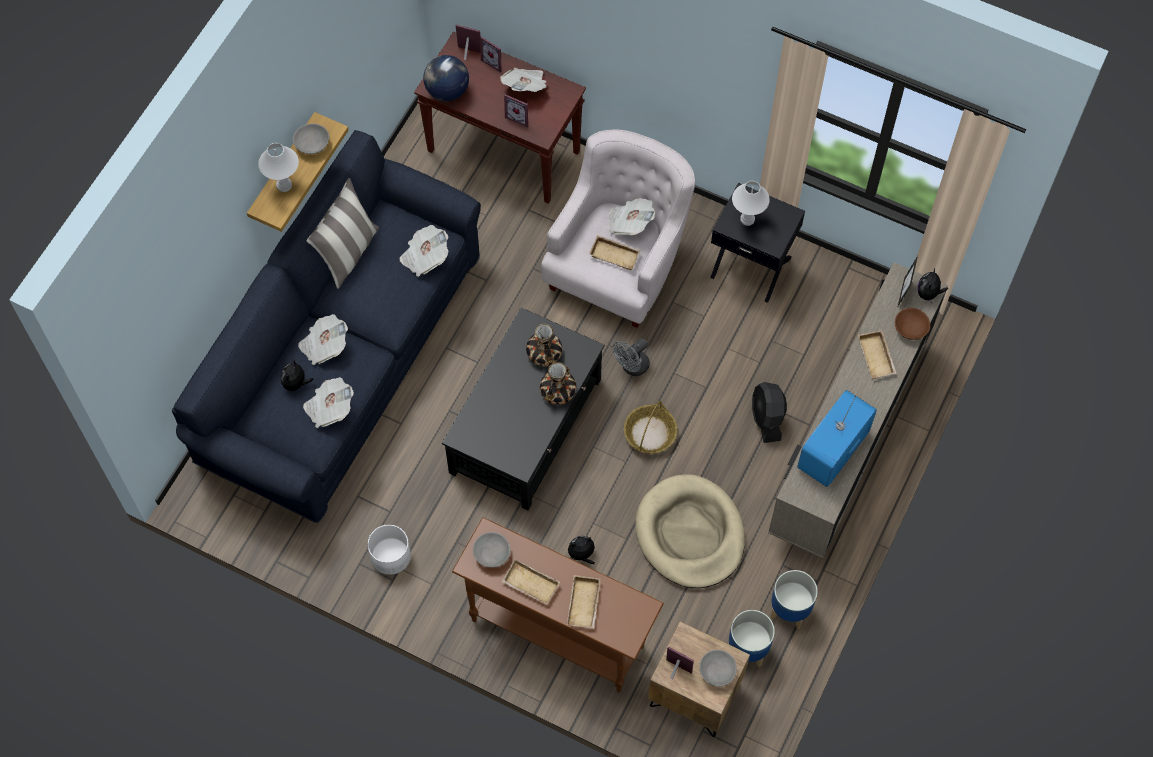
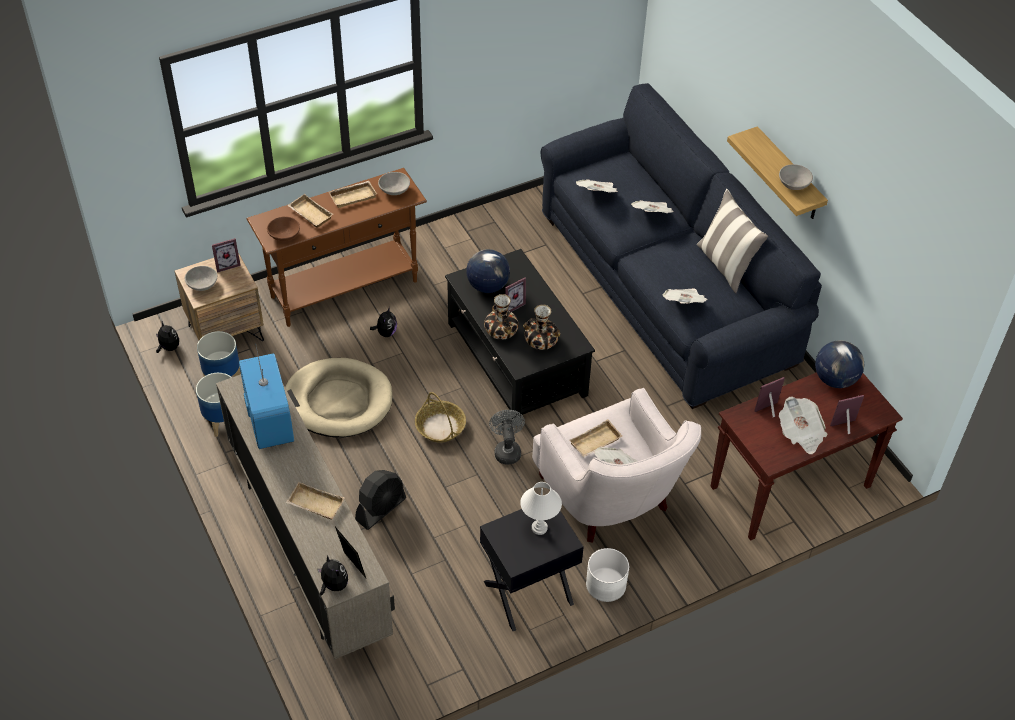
camera: 125 degrees right, 15 degrees down
(284, 185) = (766, 154): white table lamp -> none
(296, 384) = (633, 188): plush toy -> plush toy (168, 347)
(390, 556) = (485, 238): white planter -> white planter (606, 584)
(467, 54) = (867, 414): picture frame -> picture frame (511, 305)
(512, 437) = (488, 286): none -> globe
(767, 418) = (381, 509): black fan -> black fan turned 105 degrees clockwise
(910, 329) = (315, 547): brown bowl -> brown bowl (284, 235)

